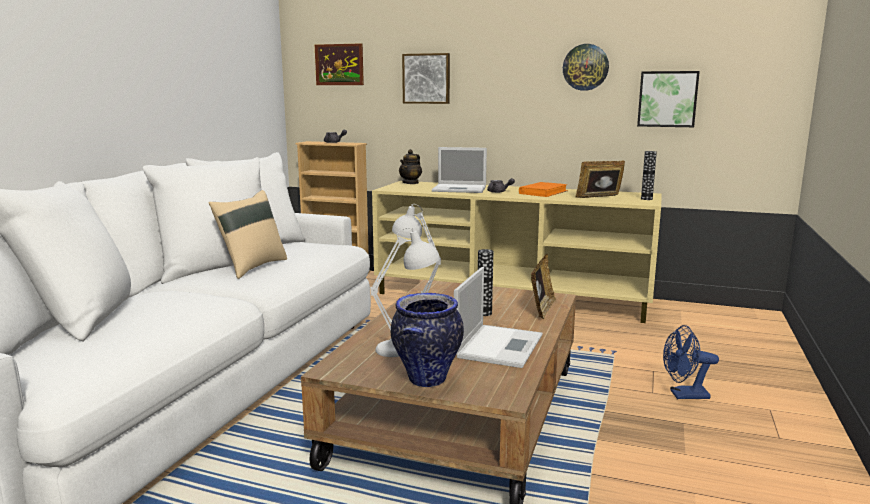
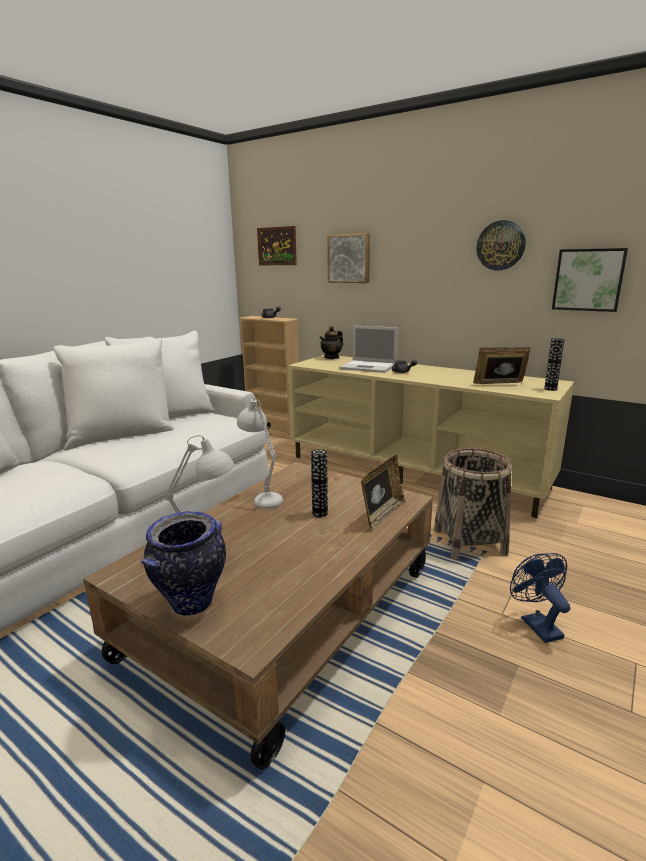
camera: 15 degrees right, 5 degrees up
(252, 267) = (140, 440): beige pillow -> none
(499, 345) = (301, 562): laptop -> none
(543, 192) = (446, 375): orange book -> none
(596, 346) = (469, 542): none -> basket
(684, 395) = (536, 624): blue fan -> blue fan turned 60 degrees clockwise

